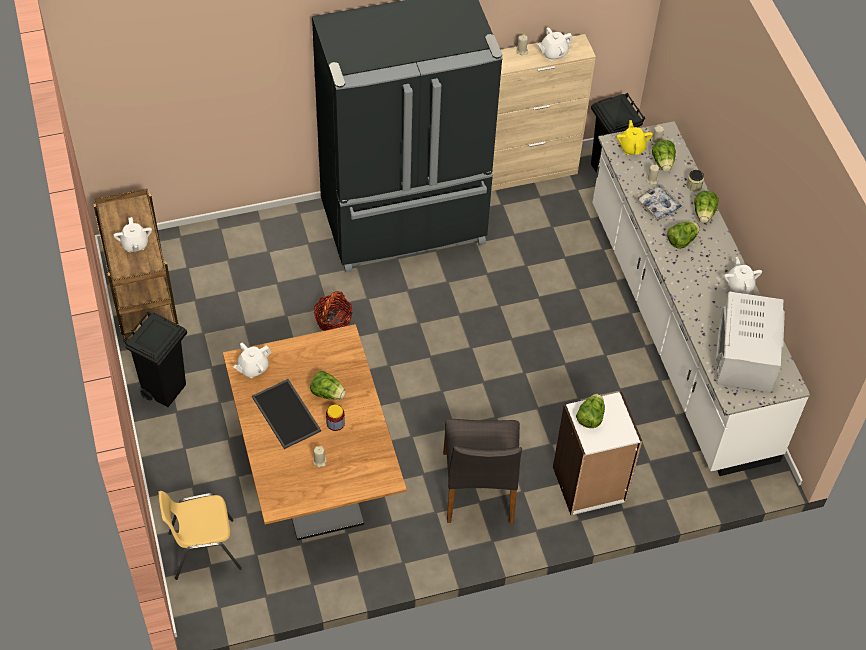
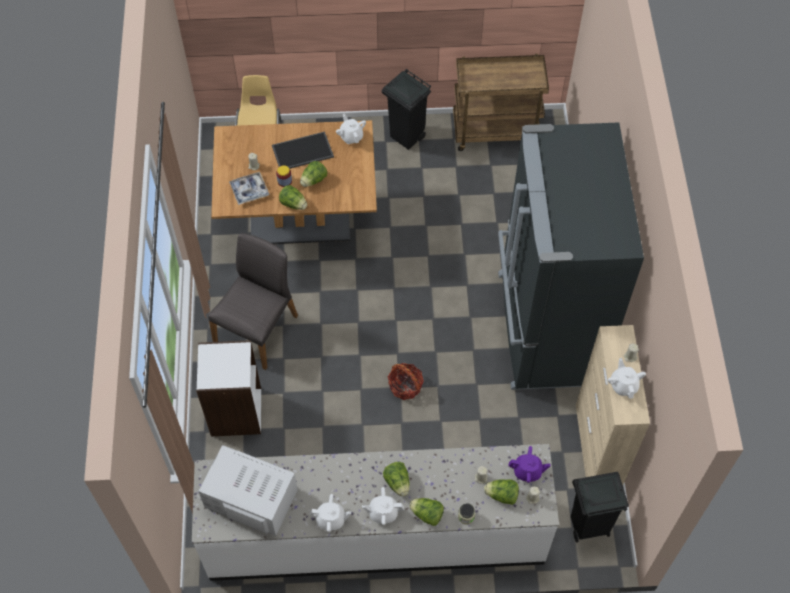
camera: 105 degrees right, 5 degrees up
(135, 244) = (494, 79): white teapot -> white teapot (383, 512)
(333, 320) = (449, 256): basket -> basket (405, 386)
(479, 488) = (258, 329): grey chair -> grey chair turned 105 degrees clockwise
(590, 417) = (231, 357): lettuce -> lettuce (293, 204)
(632, 147) = (527, 471): yellow teapot -> purple teapot
(658, 205) = (446, 474): tray -> tray (249, 191)

